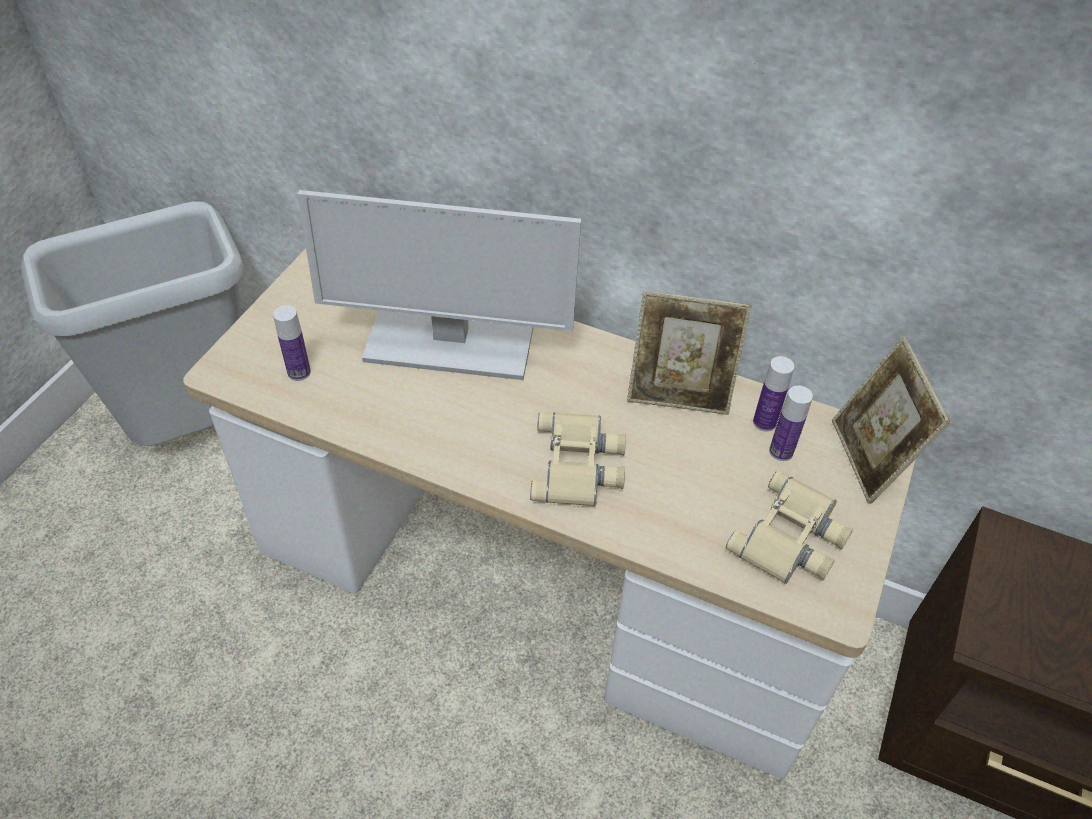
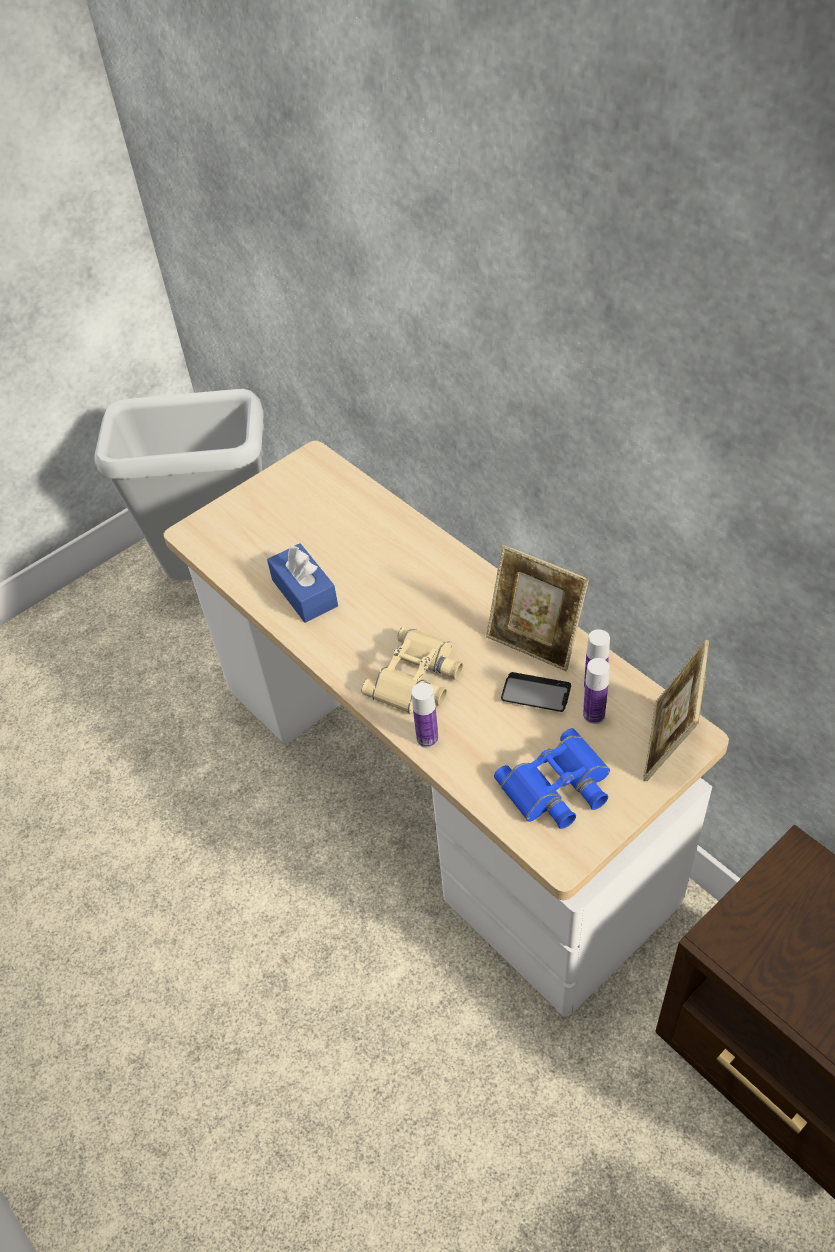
camera: 30 degrees right, 0 degrees up
(299, 372) = (246, 547): bottle -> bottle (427, 738)
(398, 406) = (304, 593): none -> blue tissue box
(448, 344) = (369, 552): monitor -> none
(711, 446) = (536, 693): none -> phone
(792, 538) = (558, 788): beige binoculars -> blue binoculars

